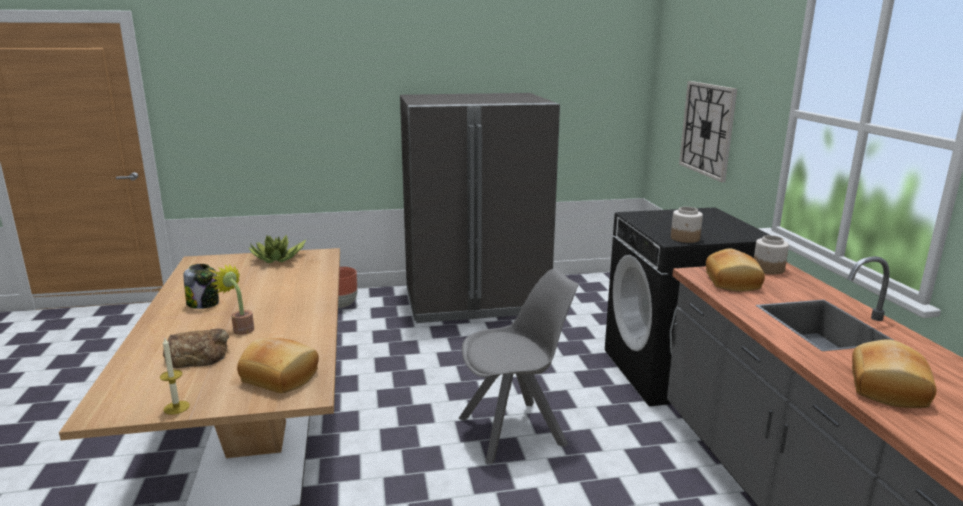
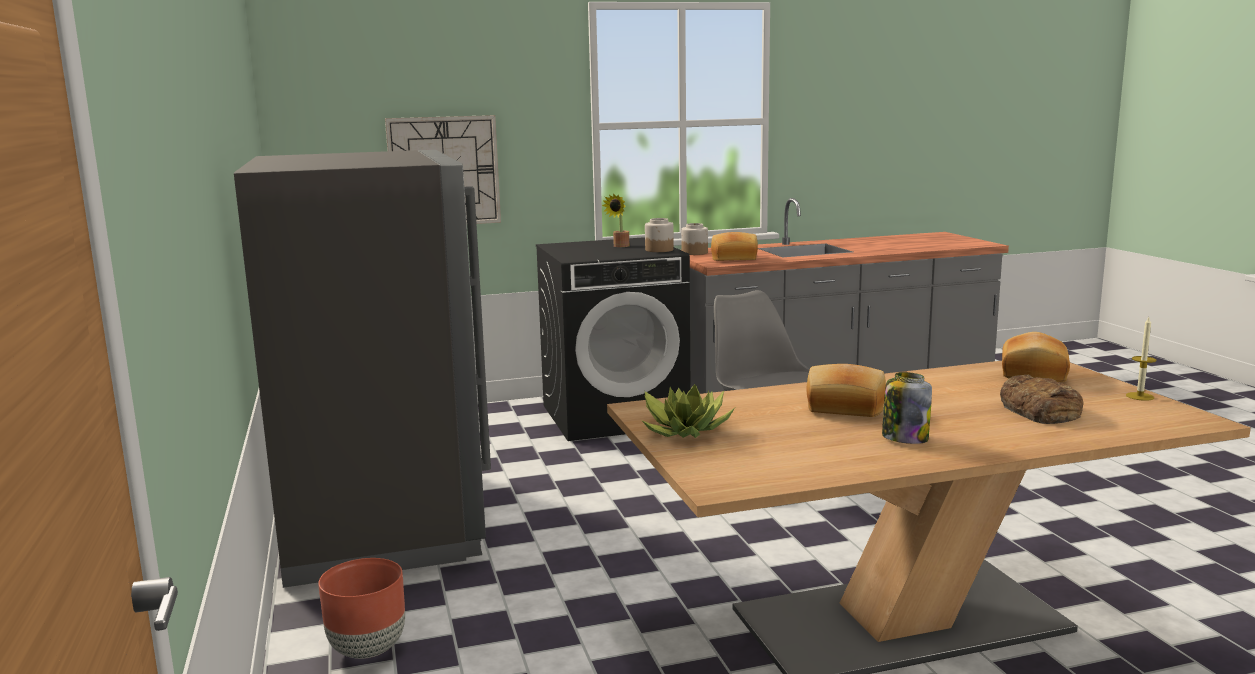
camera: 95 degrees left, 5 degrees down
(241, 329) = (955, 405): potted plant -> potted plant (619, 246)
(885, 388) = (895, 247): bread -> bread (845, 408)

